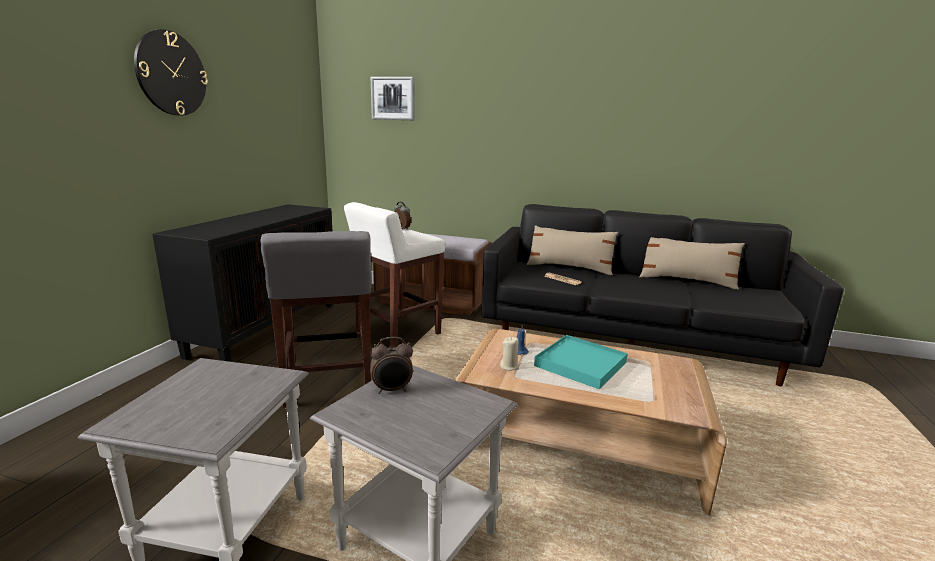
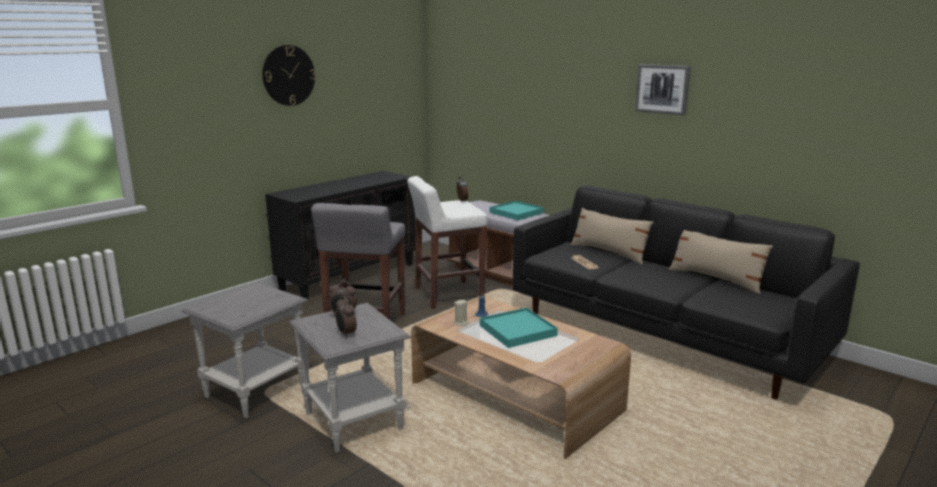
camera: 25 degrees right, 0 degrees up
(393, 98) = (482, 75): picture -> picture (662, 89)
(428, 421) = (346, 334): none -> alarm clock
(449, 239) = (516, 213): none -> turquoise tray

